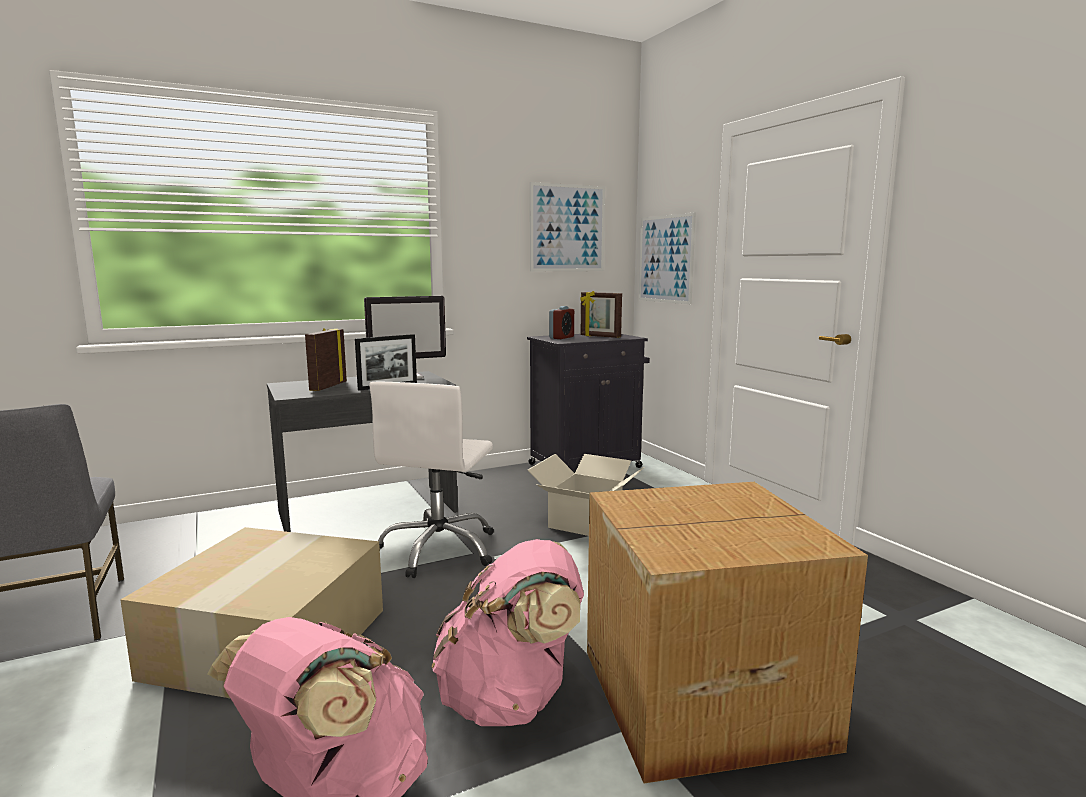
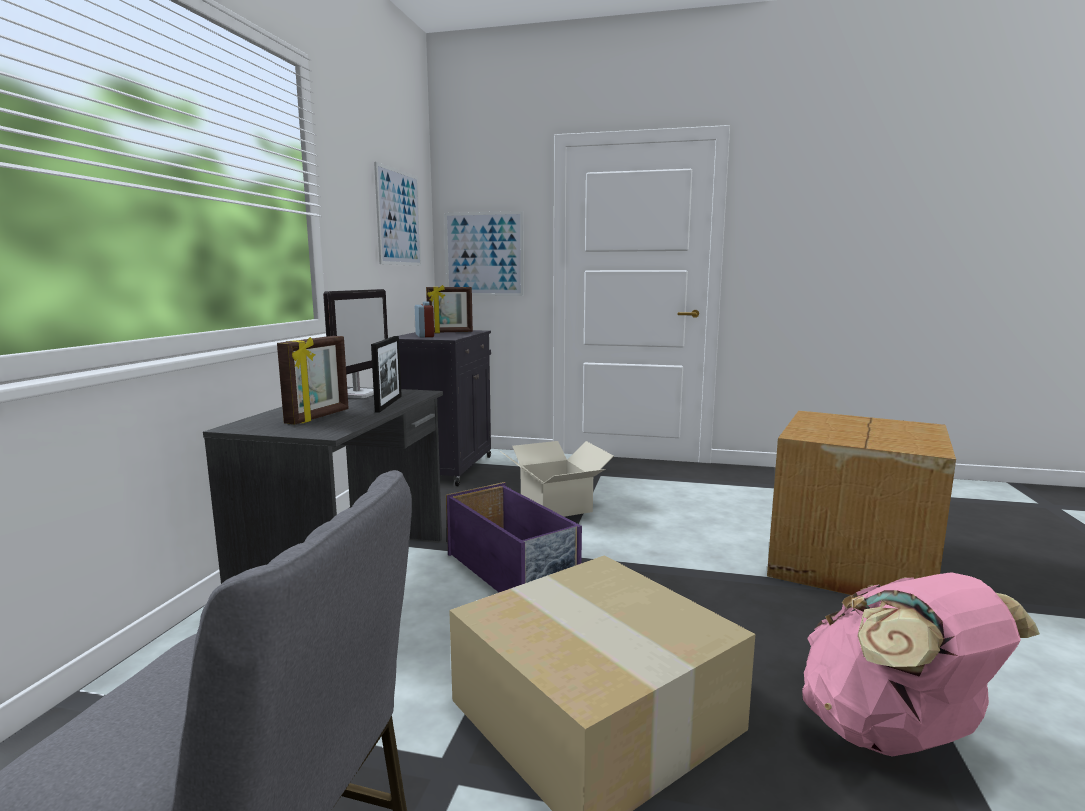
camera: 50 degrees left, 0 degrees up
(327, 386) = (319, 417): picture frame -> picture frame turned 120 degrees counterclockwise
(439, 549) = (512, 571): white office chair -> purple storage box
(511, 699) = (808, 622): pink backpack -> none

